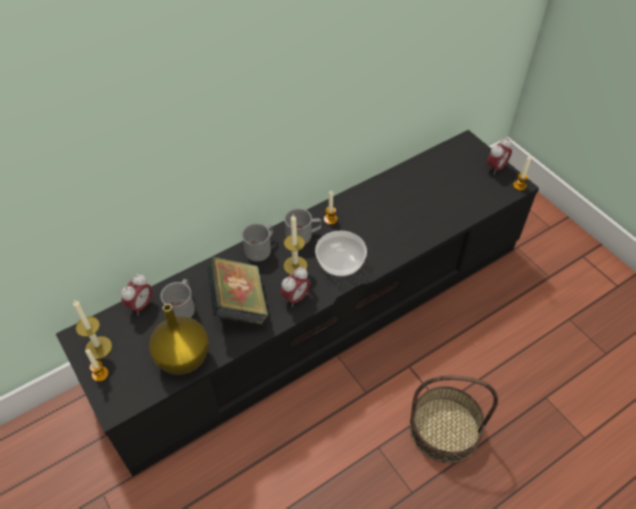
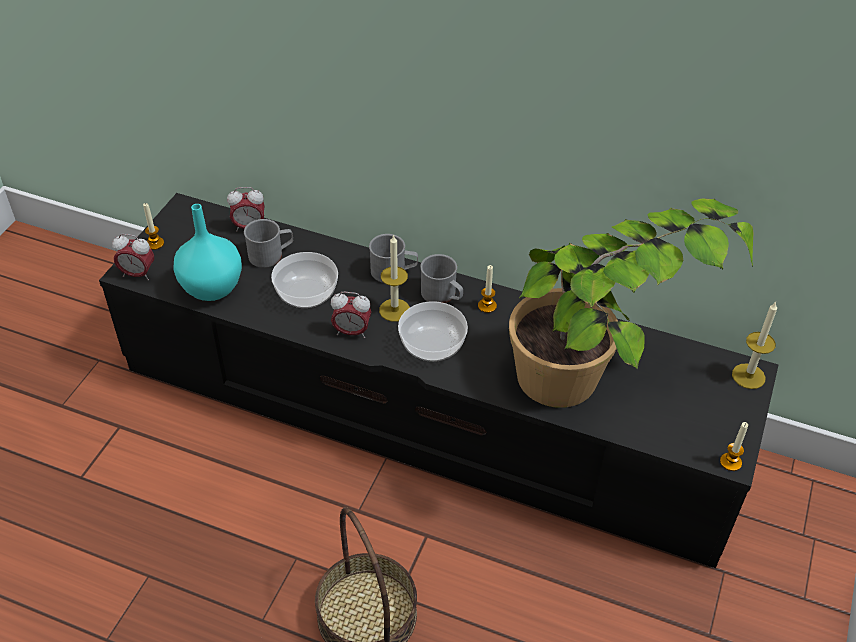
camera: 55 degrees right, 5 degrees down
(98, 347) = (182, 226): candle -> candle (748, 376)
(185, 358) = (213, 289): yellow vase -> turquoise vase
(239, 304) = (307, 293): book -> bowl
(425, 201) = (600, 376): none -> potted plant
(495, 168) = (737, 423): alarm clock -> alarm clock (138, 274)

